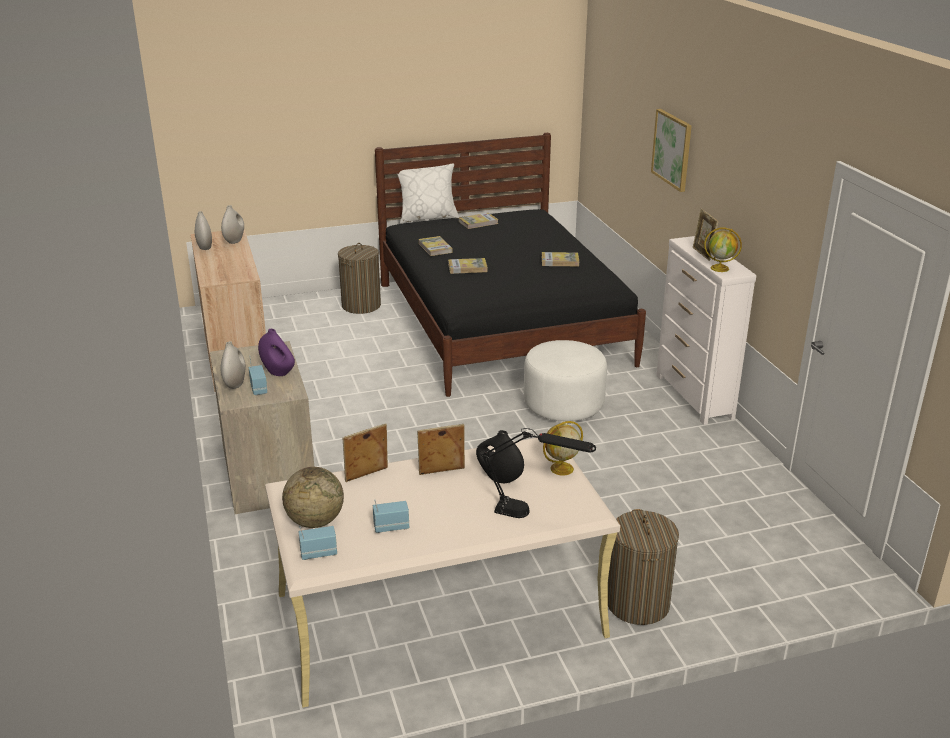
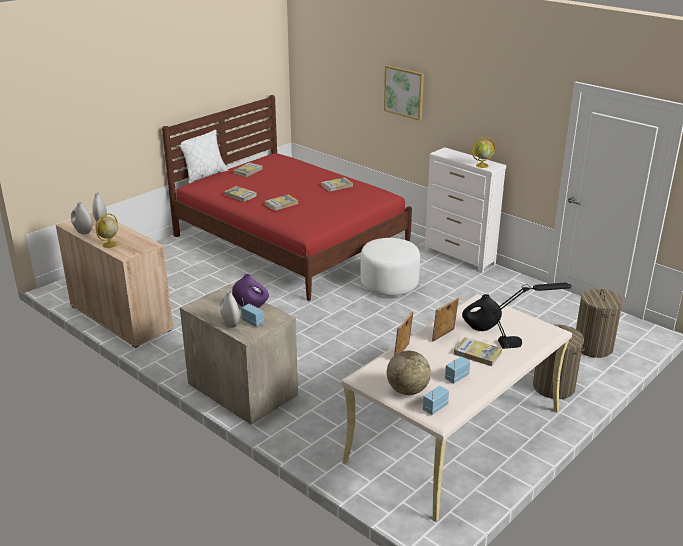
camera: 30 degrees left, 0 degrees up
(361, 305) = (175, 254): laundry basket -> laundry basket (593, 347)
(454, 507) = (477, 353): none -> book
(501, 322) = (290, 241): black bed -> red bed
(561, 469) = (507, 312): globe -> globe (109, 245)
(702, 254) = (461, 159): picture frame -> none

